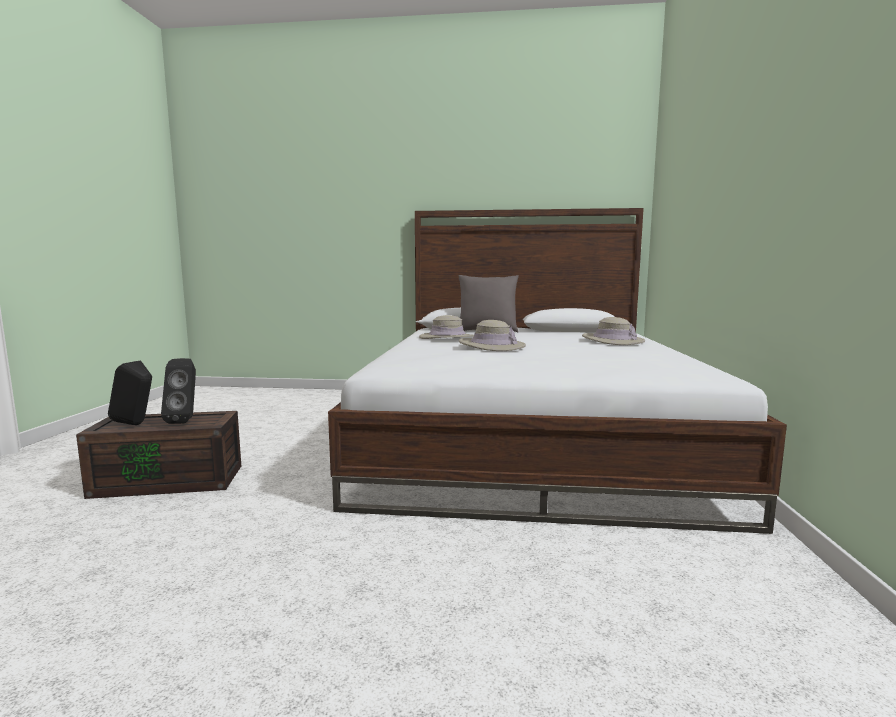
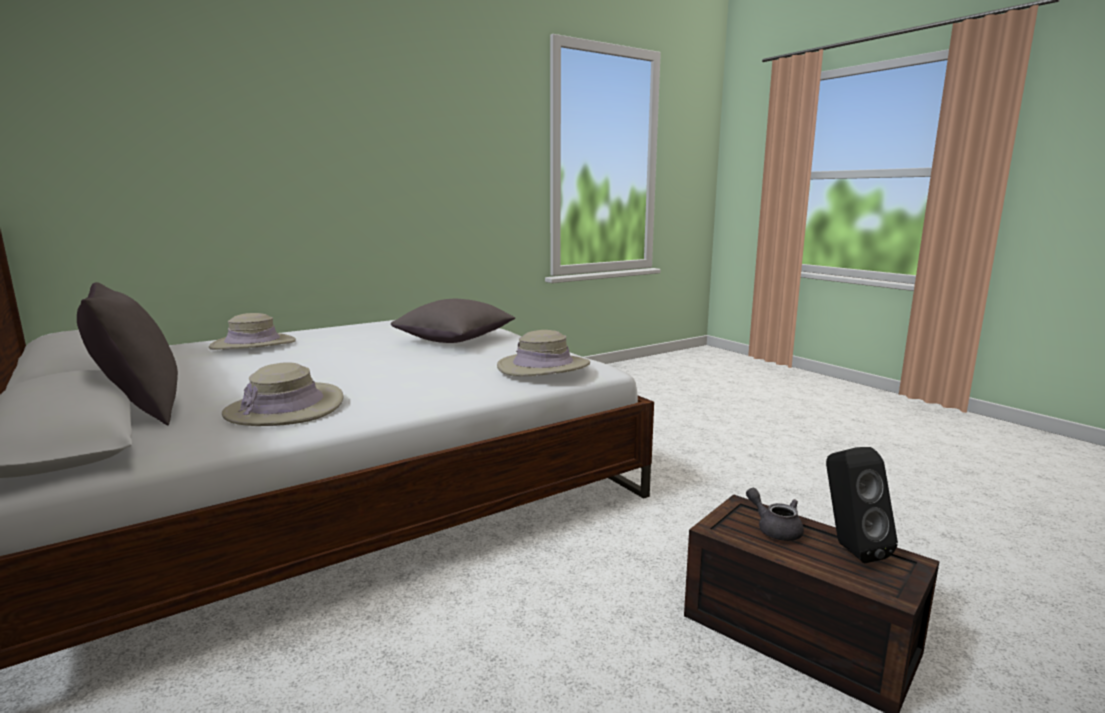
camera: 130 degrees left, 5 degrees up
(185, 421) = (775, 529): black speaker -> grey teapot
(491, 346) = (388, 364): beige hat -> beige hat (543, 367)
(556, 364) = (455, 340): none -> grey pillow

